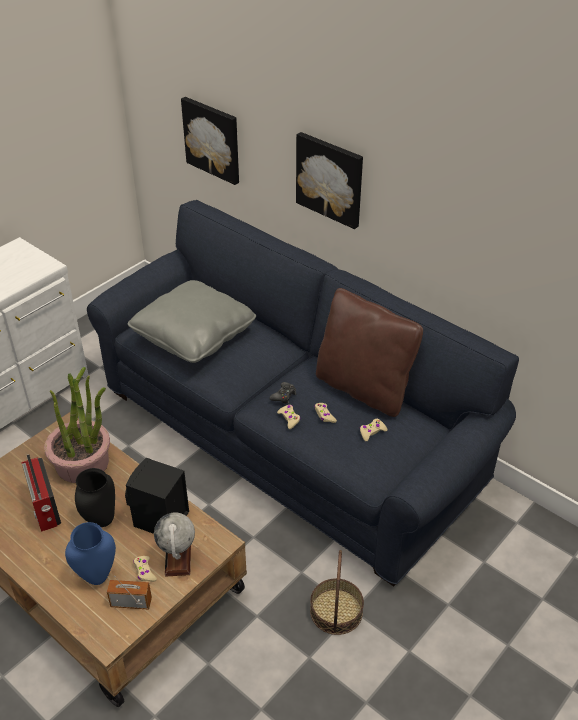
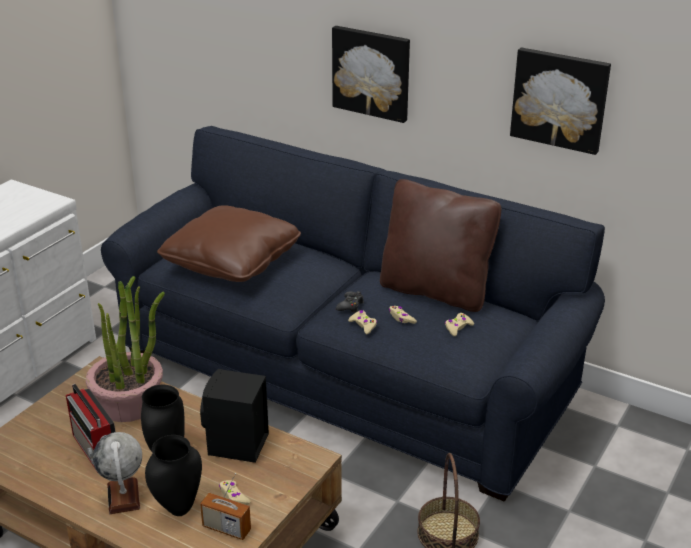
camera: 10 degrees left, 10 degrees down
(97, 577) = (178, 509): blue vase -> black vase
(131, 602) = (226, 528): radio -> radio turned 150 degrees counterclockwise
(178, 560) = (269, 481): globe -> globe (123, 496)
(194, 335) = (232, 262): grey pillow -> brown pillow
(213, 139) = (228, 55): picture -> picture (560, 99)

